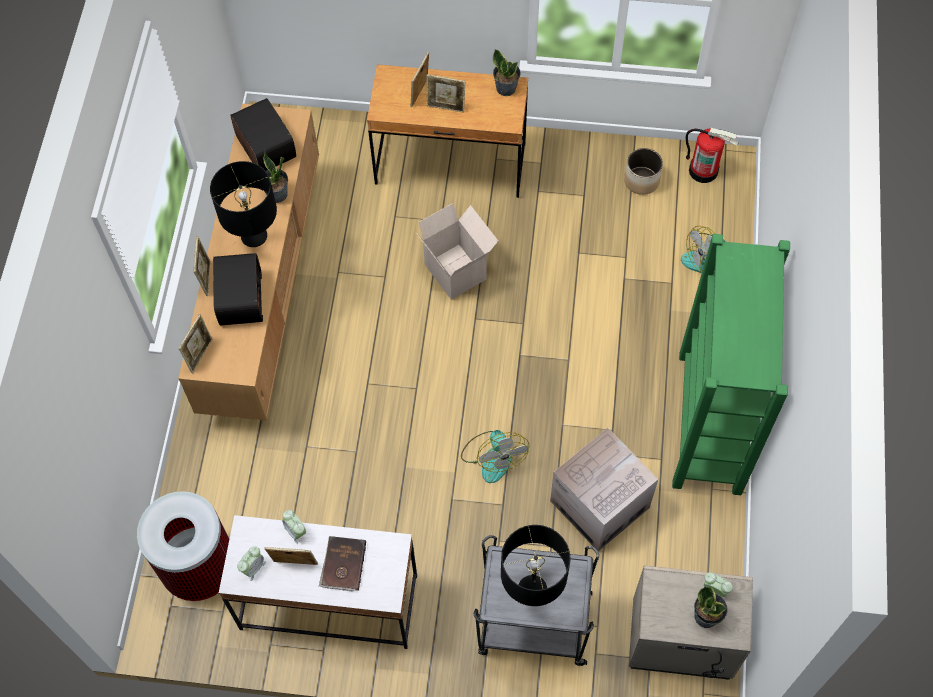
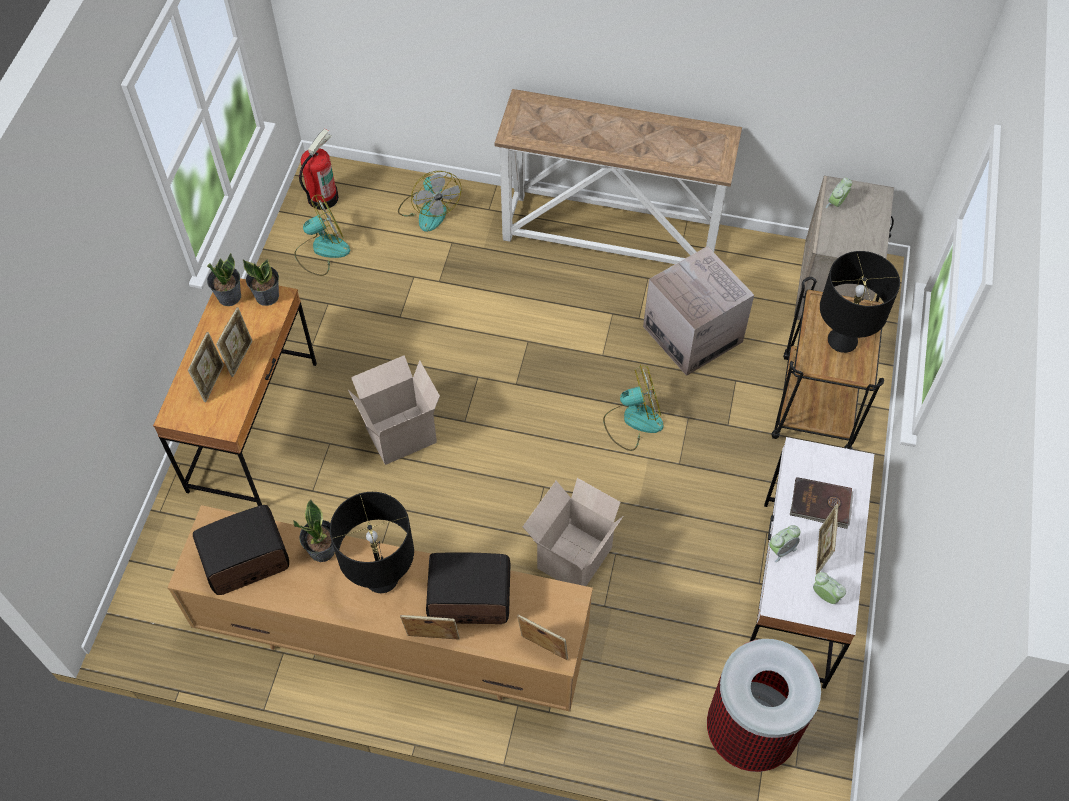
camera: 85 degrees left, 5 degrees down
(351, 418) = (573, 556): none -> cardboard box
(420, 93) = (212, 382): picture frame -> picture frame turned 105 degrees counterclockwise
(532, 622) = (815, 405): grey cart -> brown cart
(641, 180) = (322, 250): planter -> fan
(706, 616) = (862, 213): potted plant -> potted plant (267, 296)
(710, 422) = (612, 234): green bookcase -> console table

